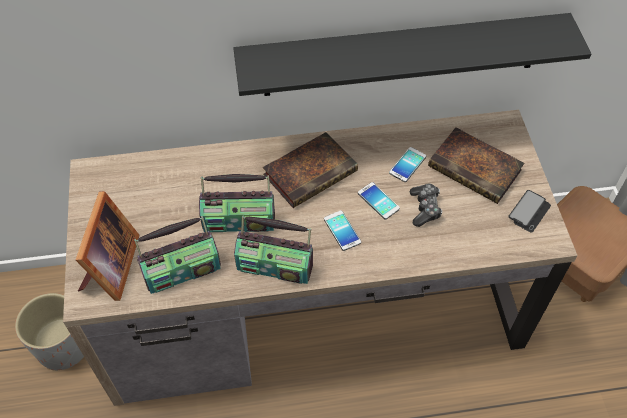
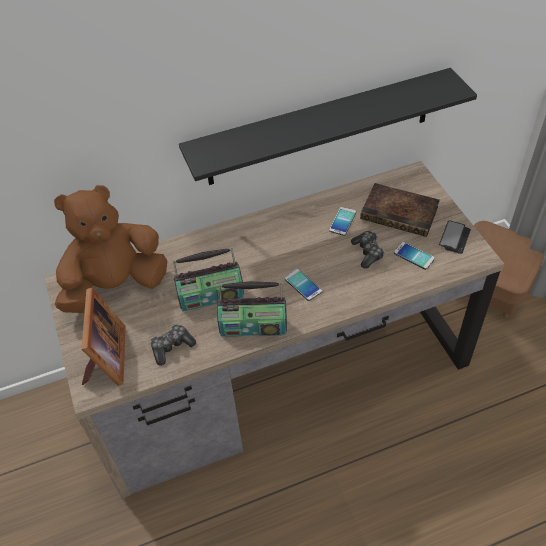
camera: 10 degrees left, 5 degrees down
(63, 346) = (61, 457): grey planter -> none
(141, 187) = (115, 286): none -> brown plush toy
(182, 270) = (172, 347): radio -> game controller
(311, 171) = (262, 243): book -> none
(378, 201) = (326, 255): phone -> phone (414, 256)

